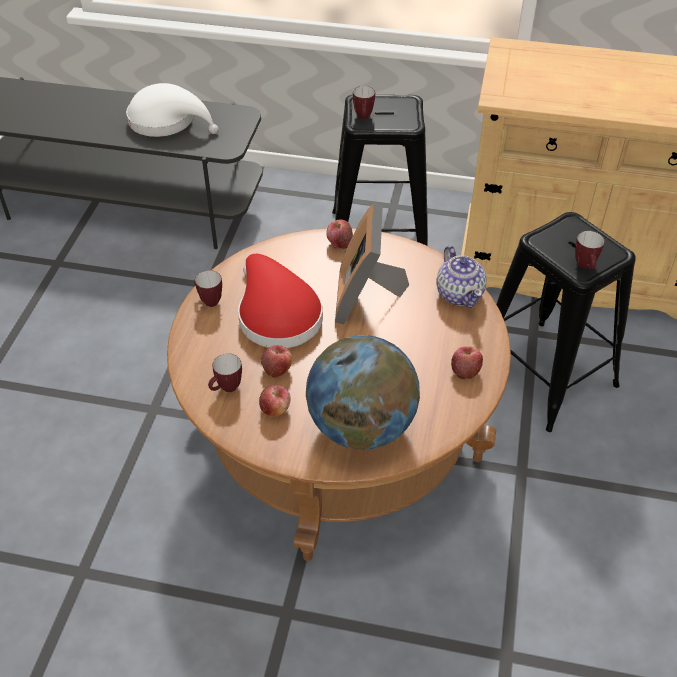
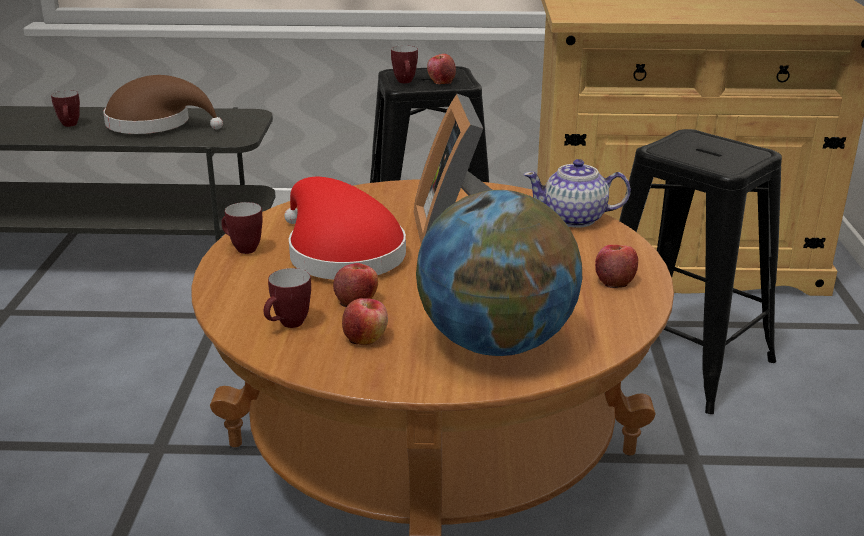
camera: 10 degrees left, 20 degrees down
(167, 121) = (155, 124): white hat -> brown hat
(339, 242) = (404, 190): apple -> apple (441, 81)
(459, 294) = (575, 219): teapot -> teapot turned 120 degrees clockwise
(585, 267) = (728, 164): mug -> mug (70, 125)

